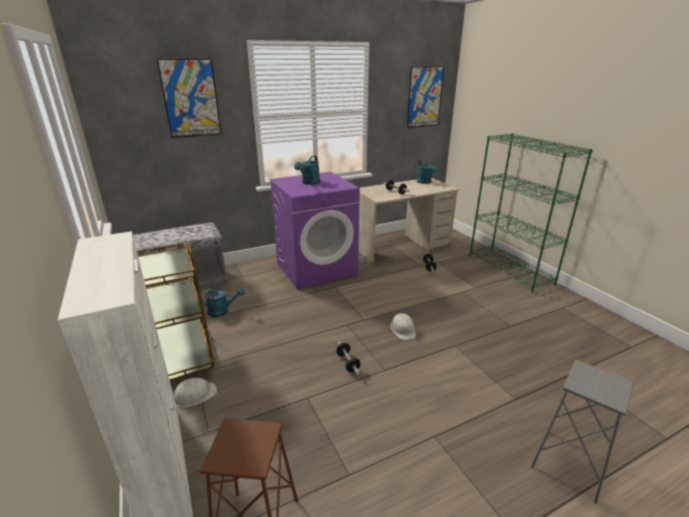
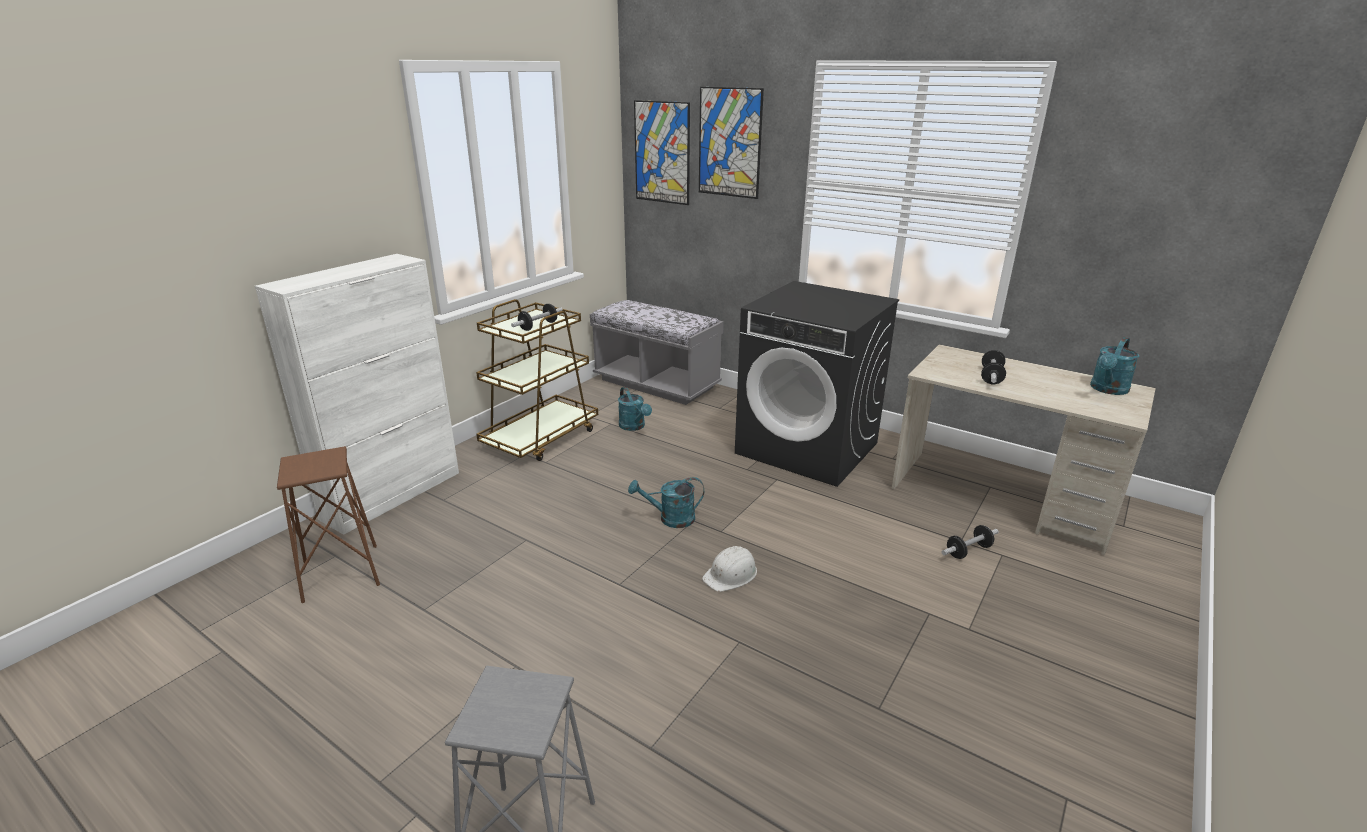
camera: 60 degrees right, 0 degrees up
(194, 395) = (487, 471): white hard hat -> none
(309, 183) = (816, 301): turquoise watering can -> turquoise watering can (670, 519)
(316, 268) = (808, 448): purple washing machine -> black washing machine
(348, 363) = (610, 548): dumbbell -> dumbbell (538, 326)
(424, 97) = (1205, 195): picture -> picture (662, 152)
(510, 270) = (1132, 671): green bookcase -> none

